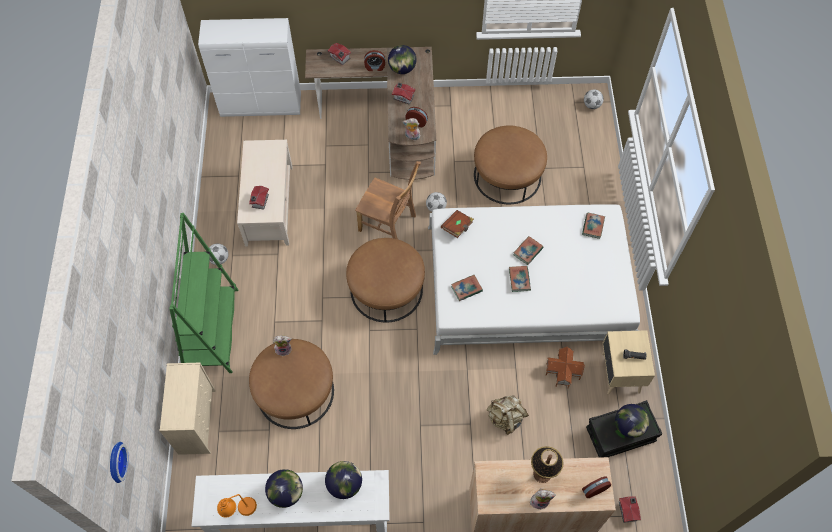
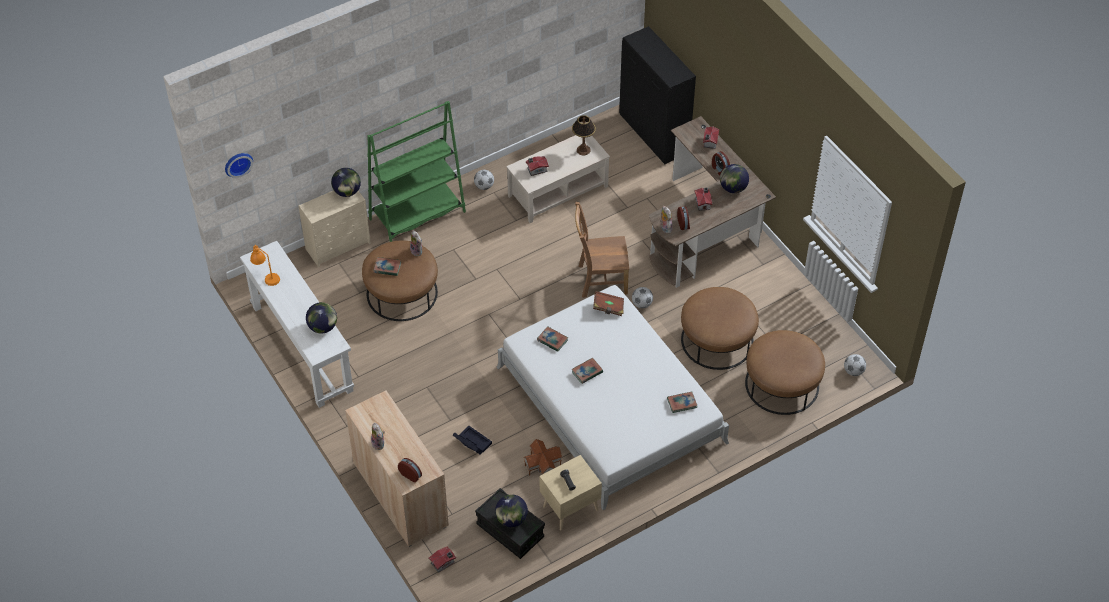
camera: 60 degrees right, 10 degrees down
(262, 105) = (654, 135): white cabinet -> black cabinet
(286, 493) = (295, 297): globe -> globe (347, 192)
(386, 289) = (535, 307): brown ottoman -> brown ottoman (782, 384)
(389, 224) = (600, 279): brown chair -> brown chair turned 90 degrees clockwise
(506, 418) = (471, 442): beige backpack -> black storage box
(528, 251) = (619, 366): book -> book (387, 268)
(542, 474) = (402, 436): table lamp -> table lamp (583, 150)

